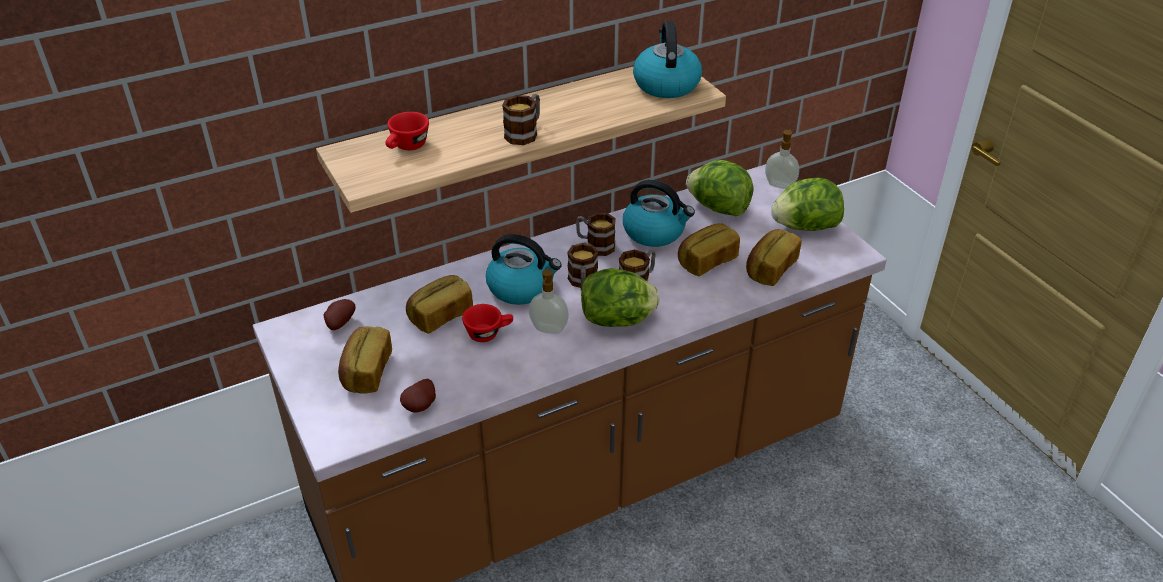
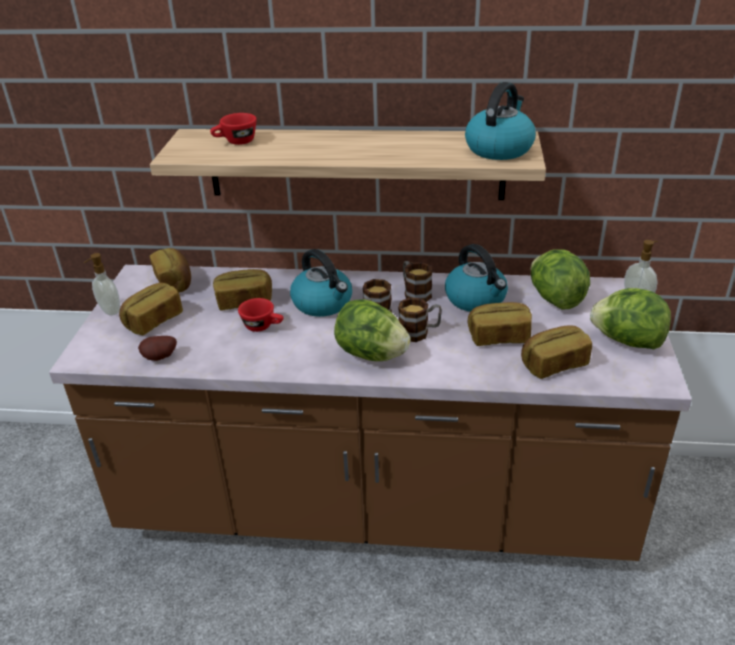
camera: 35 degrees right, 5 degrees down
(339, 323) = (174, 283): potato -> bread
(525, 133) = (333, 154): mug -> none
(548, 330) = (309, 341): soap dispenser -> soap dispenser (109, 311)

